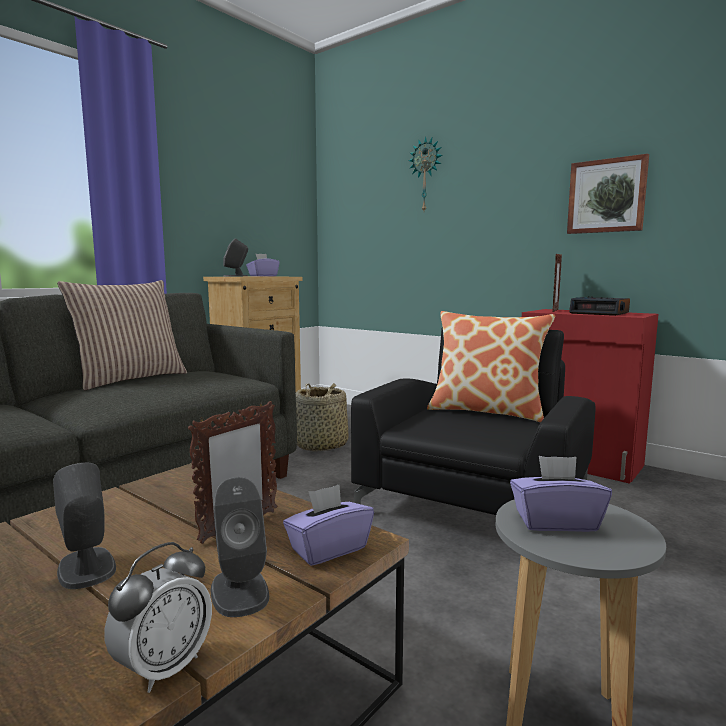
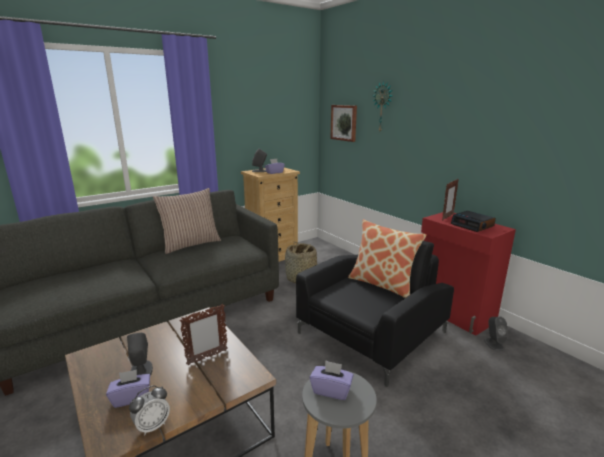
camera: 15 degrees right, 10 degrees up
(239, 591) = (192, 395): grey speaker -> grey speaker (494, 344)
(328, 549) = (238, 378): purple tissue box -> purple tissue box (131, 397)
(607, 196) = (492, 143): picture -> picture (344, 122)

